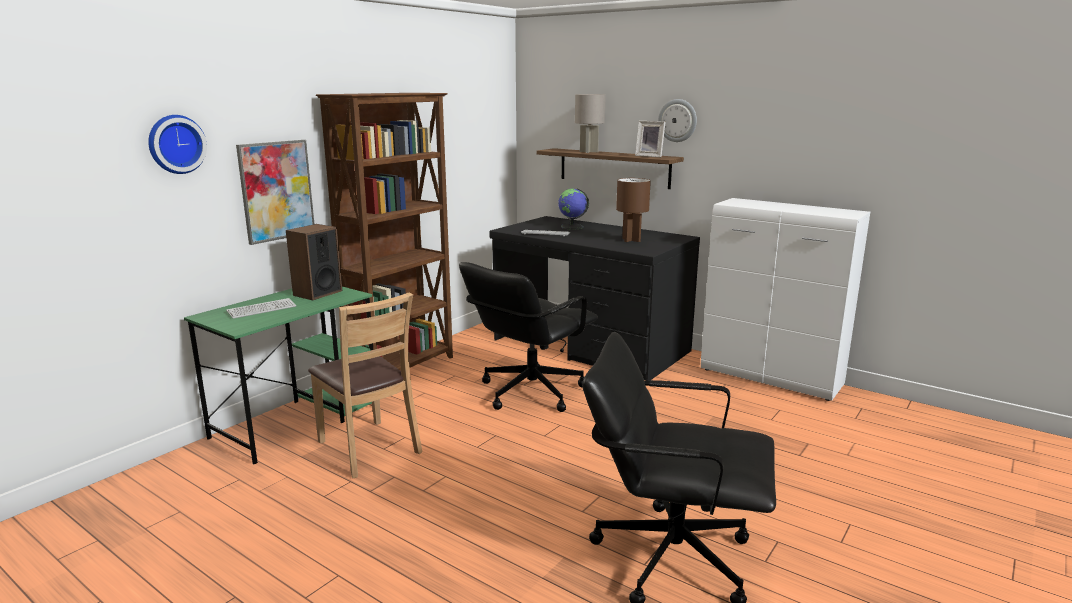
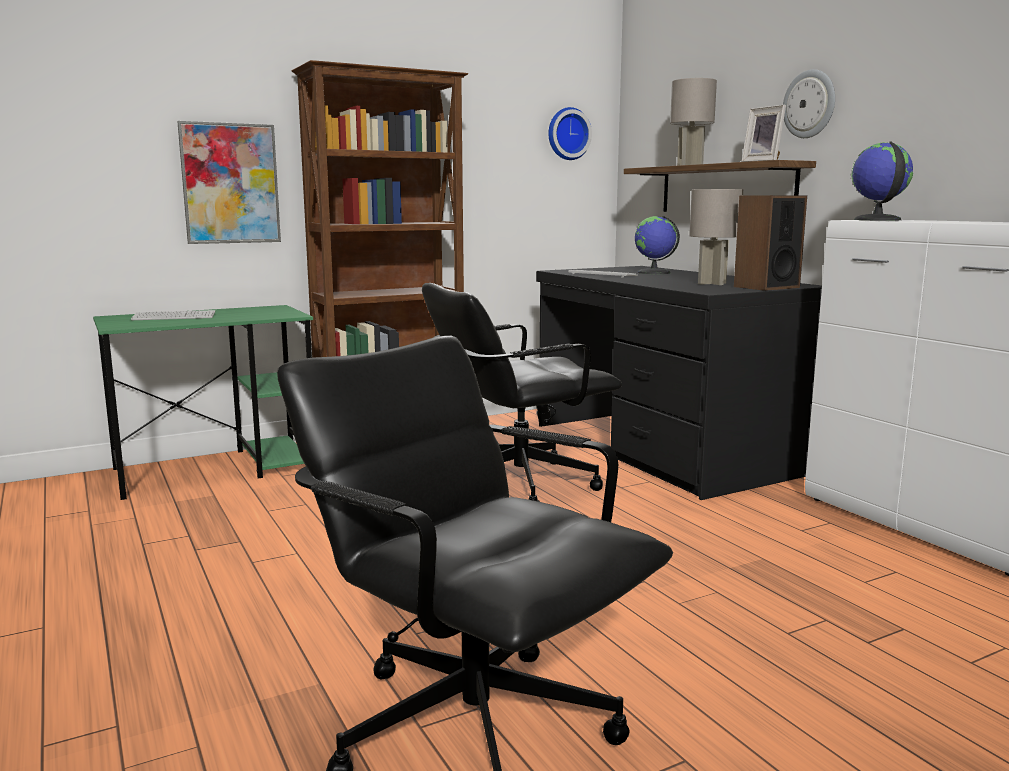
camera: 25 degrees right, 5 degrees down
(175, 144) = (97, 111): wall clock -> wall clock (567, 134)
(317, 293) = (258, 311): speaker -> speaker (766, 287)
(369, 448) = (252, 507): brown chair -> none
(631, 240) = (712, 283): brown table lamp -> grey table lamp
(738, 203) = (876, 220): none -> globe

